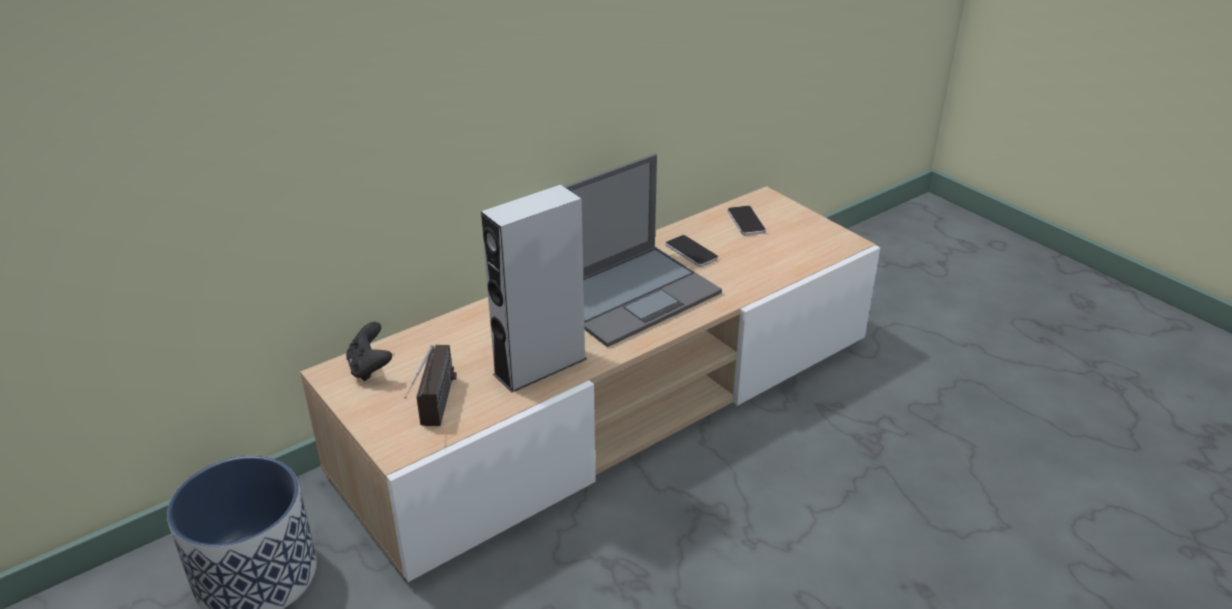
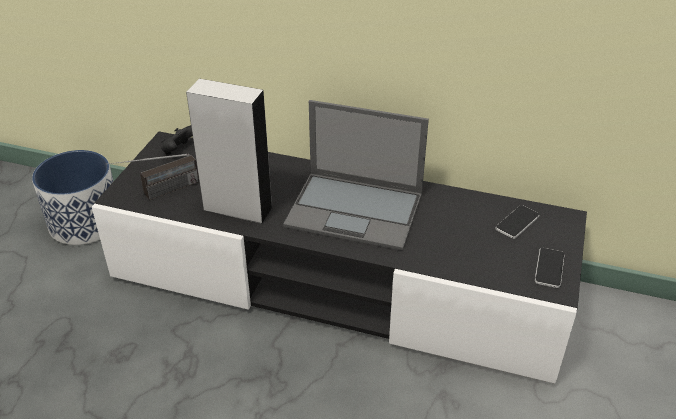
camera: 55 degrees right, 5 degrees up
(616, 404) = (338, 283): beige tv stand -> black tv stand
(691, 252) = (440, 214): phone -> phone (549, 268)

